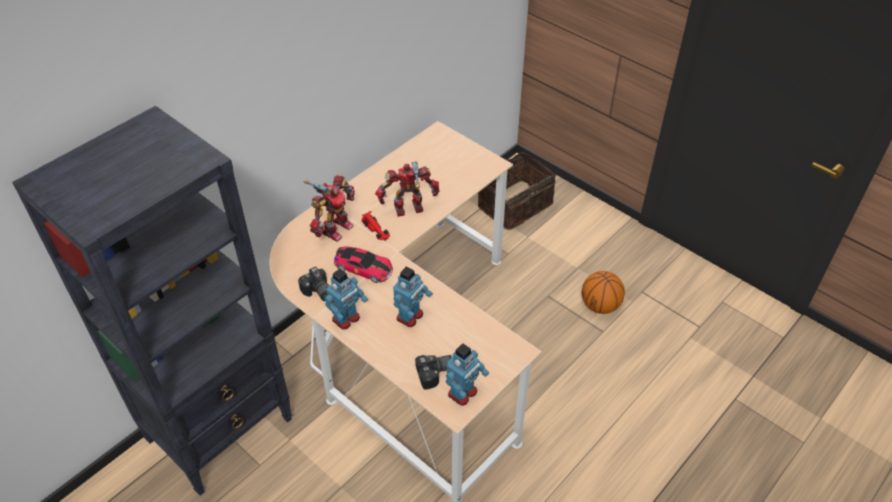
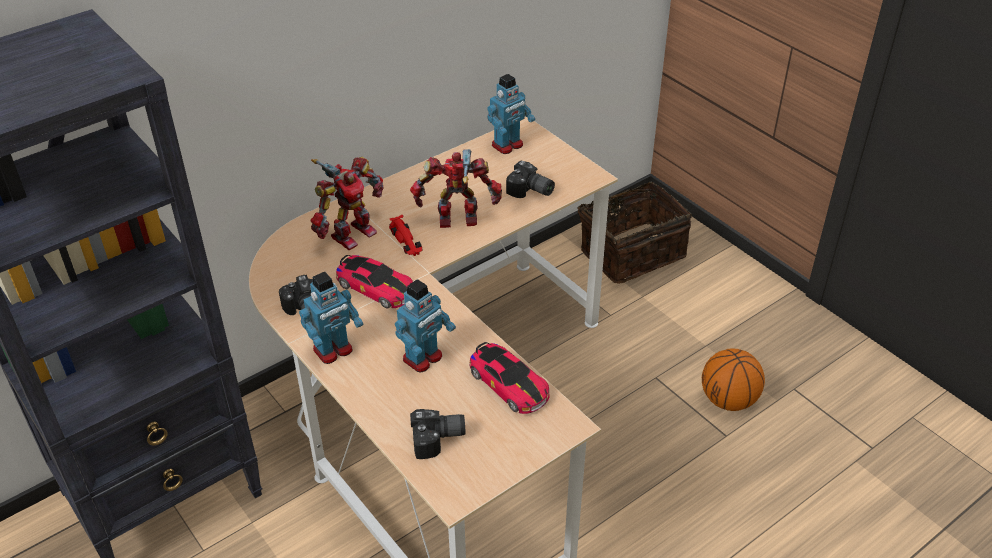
camera: 10 degrees right, 5 degrees down
(454, 181) = (530, 191): none -> camera
(463, 393) = (471, 472): toy robot -> toy robot (508, 145)
(473, 327) = (508, 384): none -> toy car

